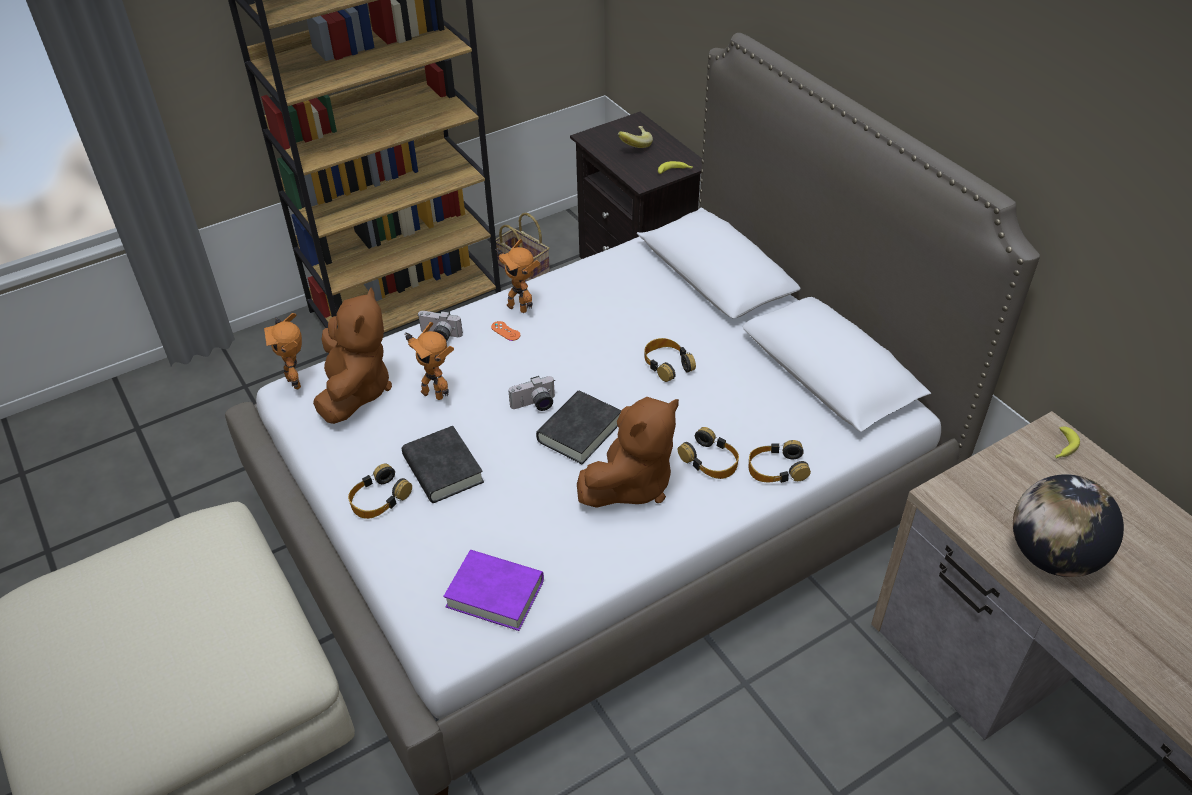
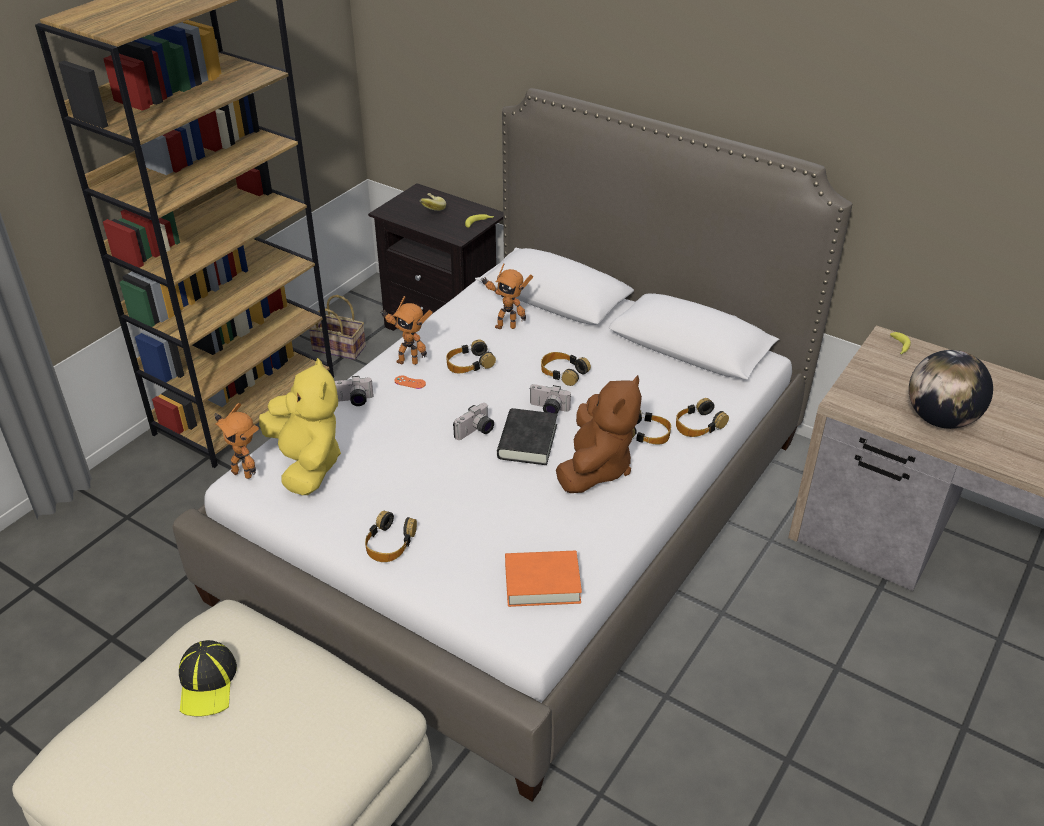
camera: 25 degrees left, 5 degrees down
(159, 581) = (207, 683): none -> cap
(355, 391) = (307, 464): brown plush toy -> yellow plush toy
(434, 393) = (382, 446): toy robot -> toy robot (505, 326)
(443, 469) = (431, 503): black book -> none
(495, 594) = (542, 583): purple book -> orange book
(576, 327) = (469, 364): none -> headphones
(624, 401) = (548, 409): none -> camera

